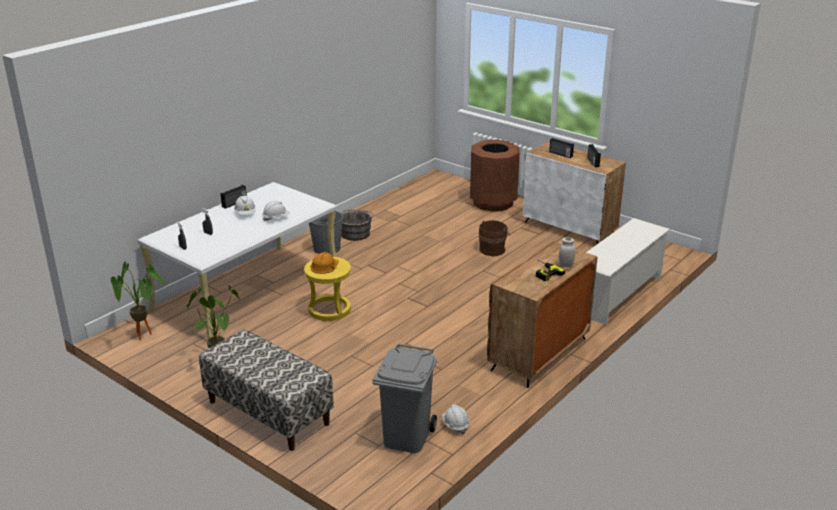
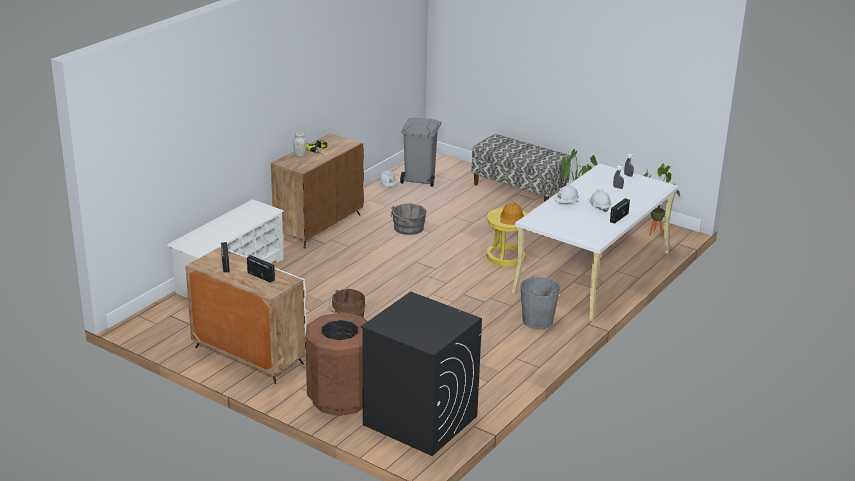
camera: 175 degrees right, 0 degrees up
(356, 233) = (512, 343): grey bucket -> grey bucket (408, 229)
(438, 191) = (419, 420): none -> black washing machine

